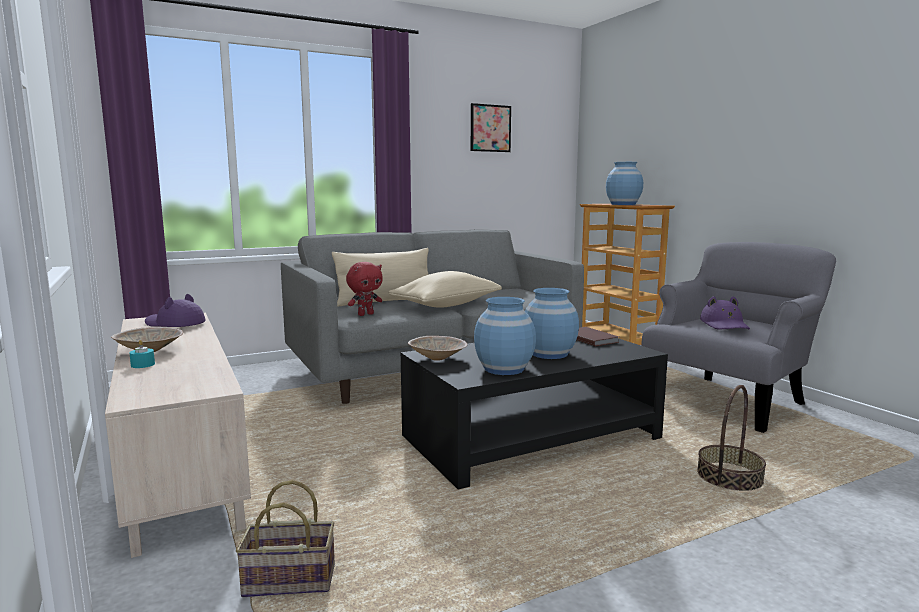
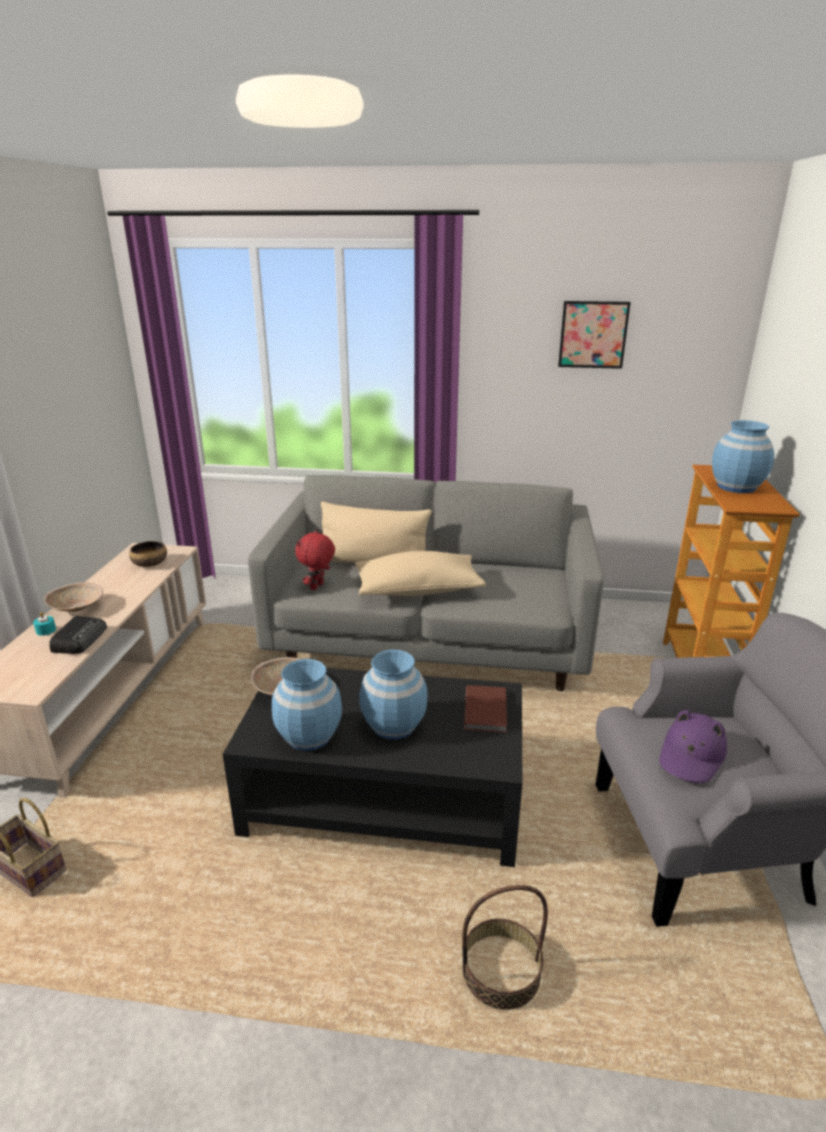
camera: 35 degrees right, 15 degrees up
(175, 324) = (149, 563): purple hat -> bowl
(198, 361) = (80, 639): none -> radio
(365, 314) = (317, 587): red plush toy -> red plush toy turned 120 degrees clockwise

